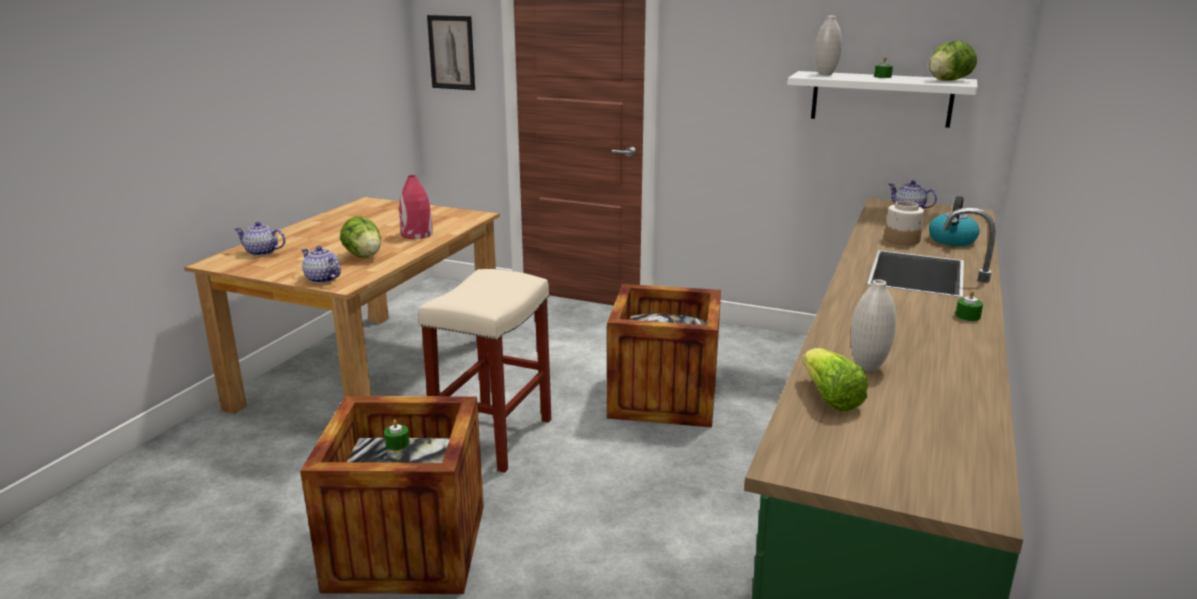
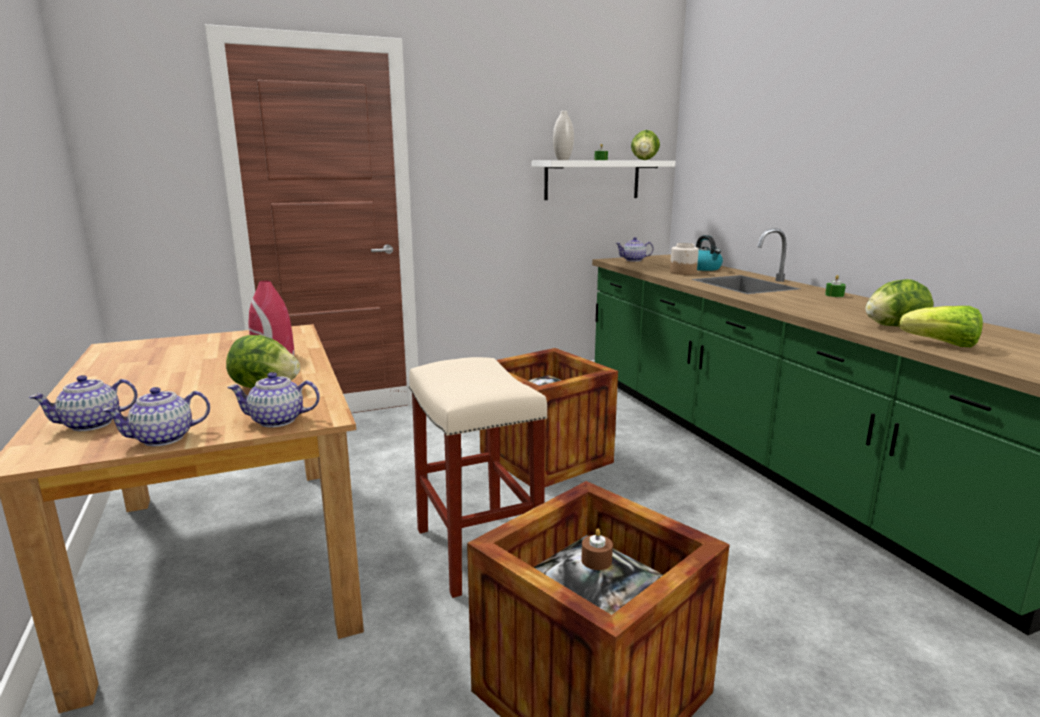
camera: 45 degrees left, 5 degrees down
(266, 271) = (164, 438): none -> teapot
(397, 444) = (596, 560): green candle -> brown candle
(451, 52) = (143, 157): picture -> none
(868, 366) = (893, 326): white vase -> lettuce

